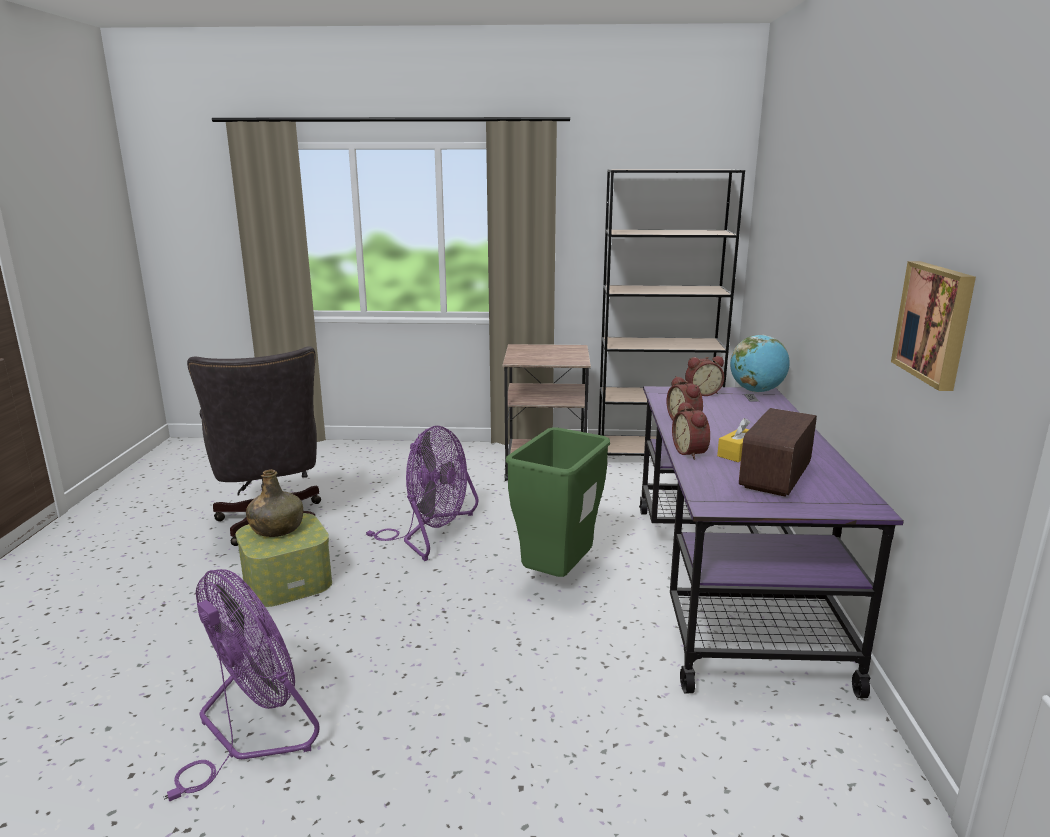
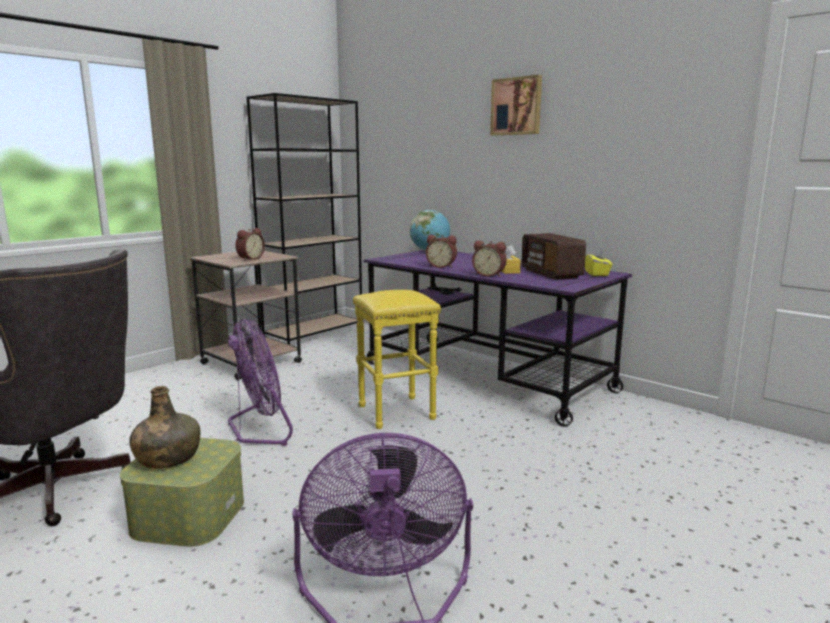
camera: 50 degrees left, 5 degrees down
(557, 576) = (394, 412): green trash can -> yellow stool
(702, 393) = (406, 256): alarm clock -> alarm clock (249, 259)
(840, 500) = (597, 274): none -> yellow tissue box
(936, 323) = (629, 158): picture -> picture (517, 106)

